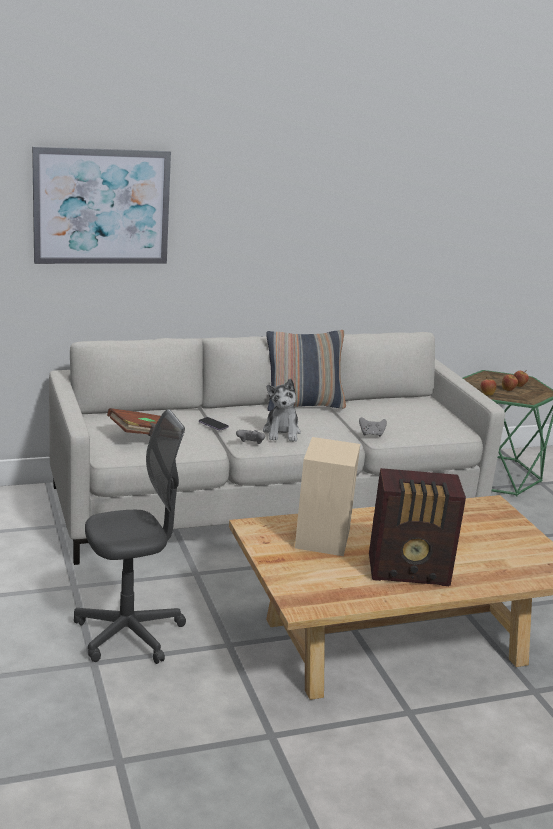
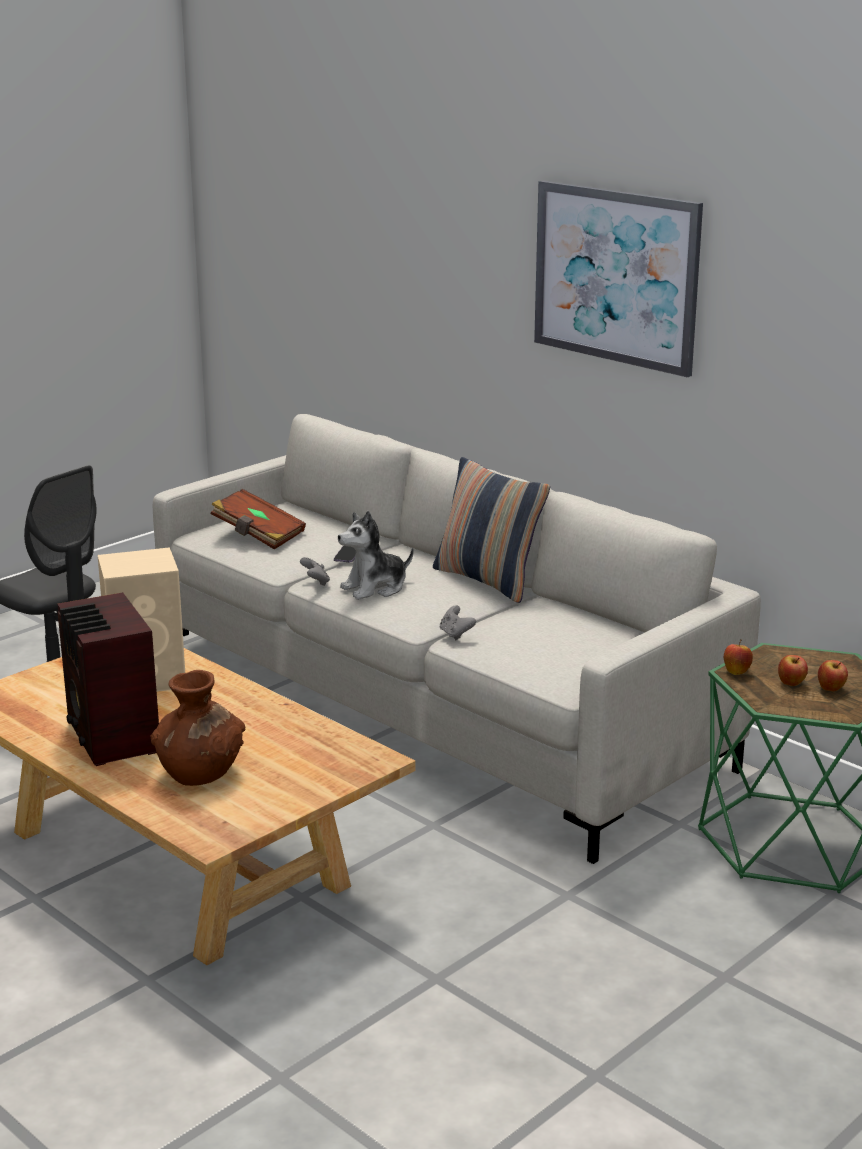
camera: 65 degrees right, 0 degrees up
(101, 206) = (360, 254): picture -> picture (616, 276)
(480, 555) = (200, 773): none -> brown vase

